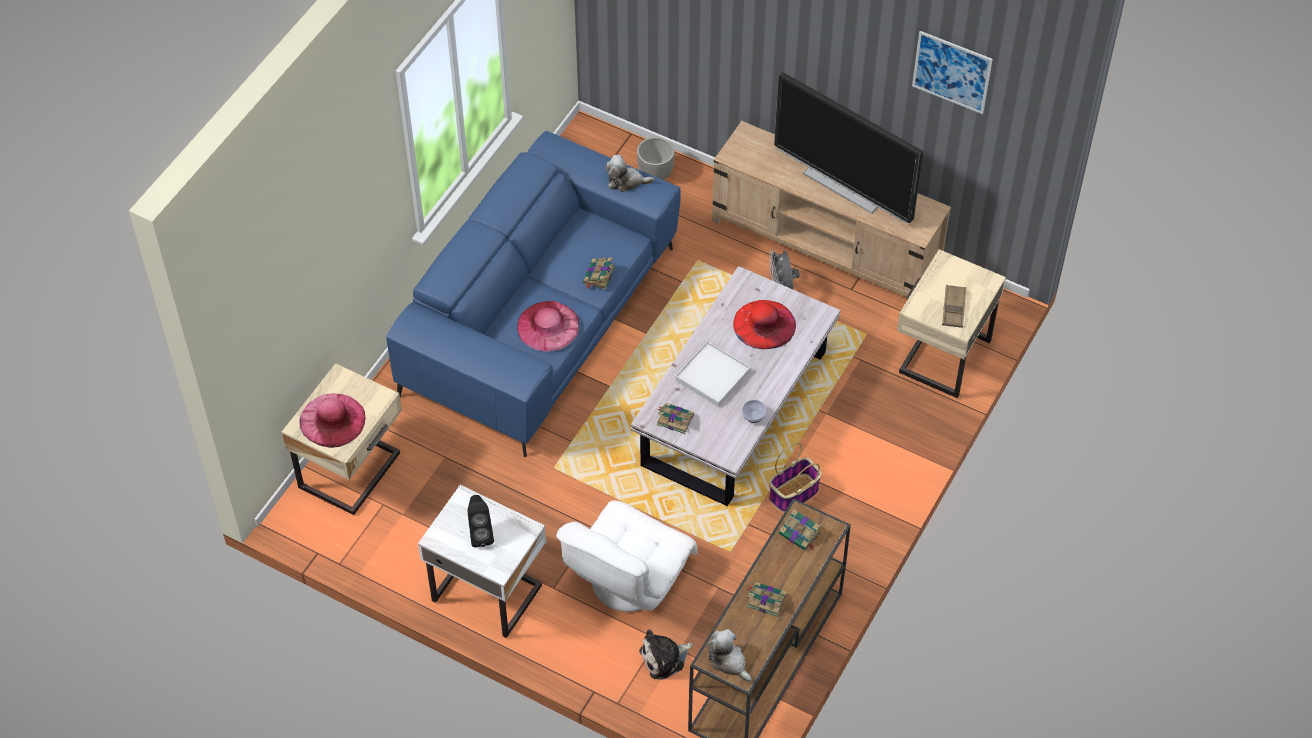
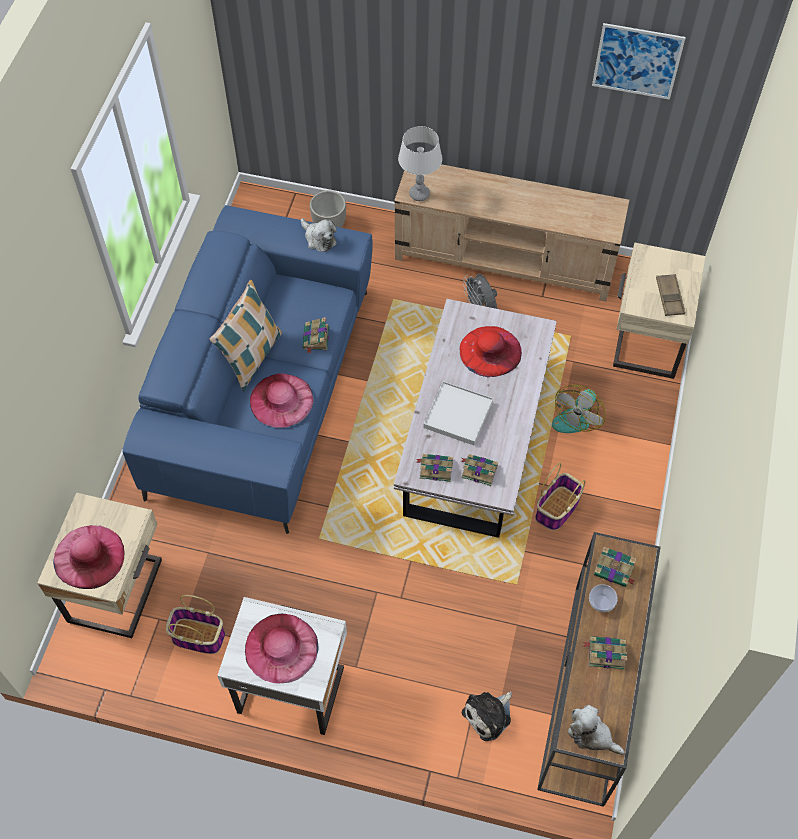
camera: 15 degrees left, 5 degrees up
(414, 528) = (197, 636): none -> basket
(480, 534) = (281, 648): black speaker -> pink hat
(532, 281) = (251, 357): none -> pillow
(626, 181) = (319, 239): plush toy -> plush toy turned 120 degrees counterclockwise
(626, 579) = (425, 639): white armchair -> none
(715, 430) = (478, 470): none -> book
(740, 158) = (419, 194): none -> grey table lamp
(753, 416) = (511, 447): bowl -> bowl (600, 602)
(844, 411) = (576, 415): none -> fan
(845, 185) = (525, 200): television -> none

